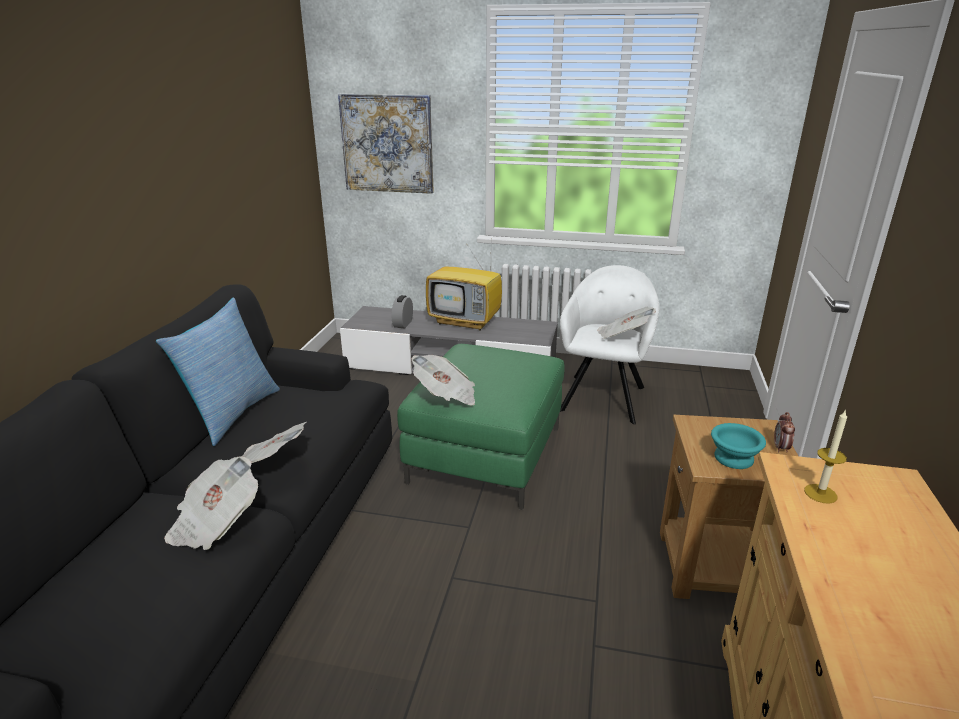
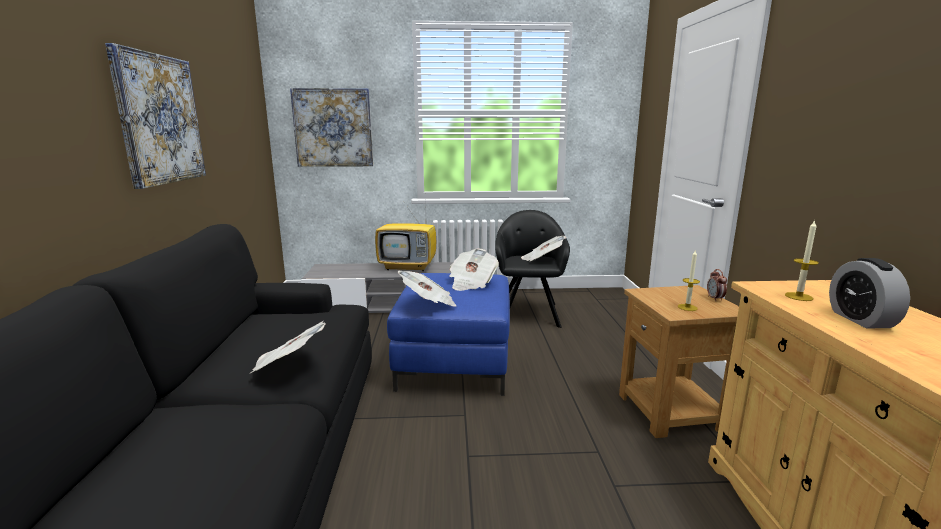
camera: 15 degrees left, 10 degrees down
(170, 174) = (159, 119): none -> picture
(215, 523) = (250, 418): newspaper -> newspaper (471, 283)
(232, 413) = (230, 335): pillow -> none
(403, 324) = (356, 272): alarm clock -> alarm clock (860, 319)
(486, 454) = (455, 361): green ottoman -> blue ottoman
(603, 396) = (528, 313): white armchair -> black armchair
(732, 458) = (687, 307): turquoise bowl -> candle

